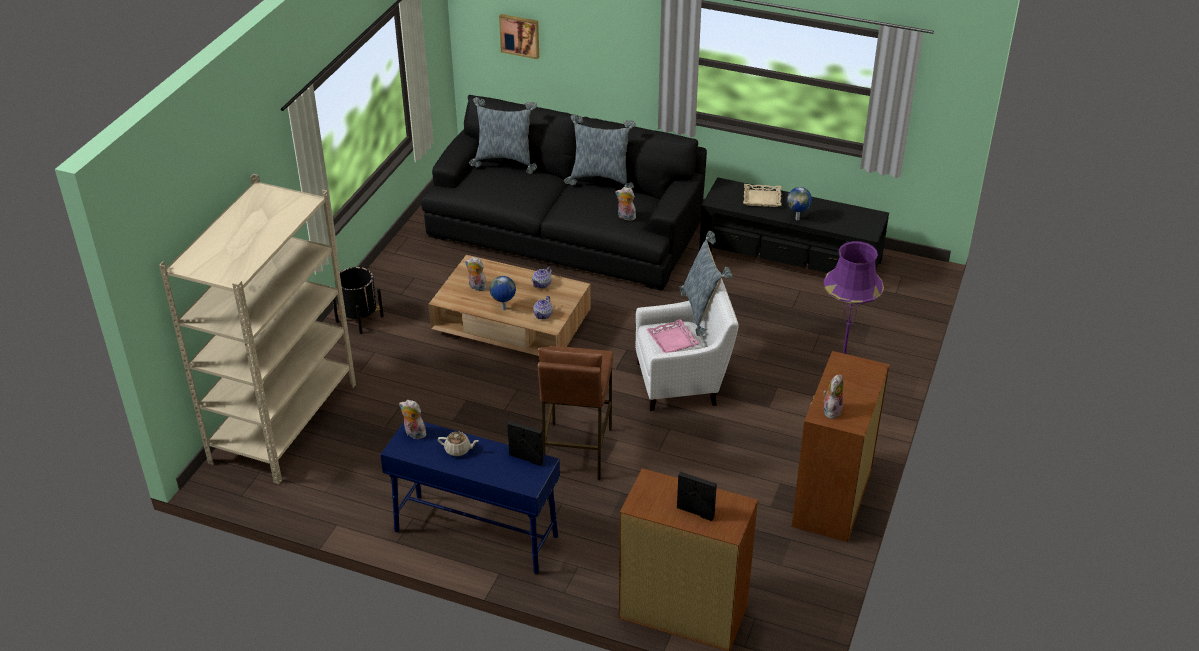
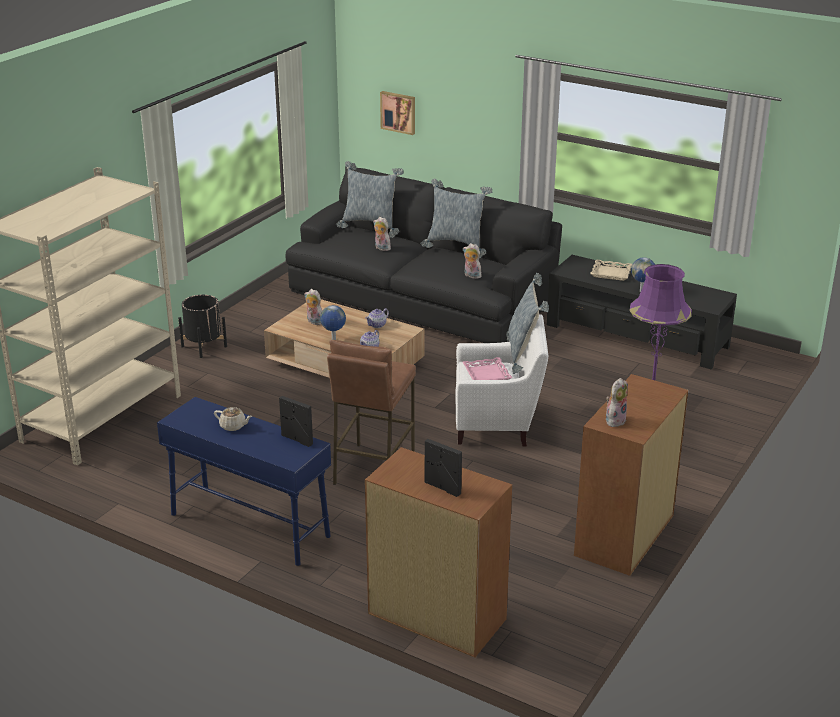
camera: 10 degrees right, 10 degrees down
(413, 434) = (195, 410): plush toy -> plush toy (381, 248)

